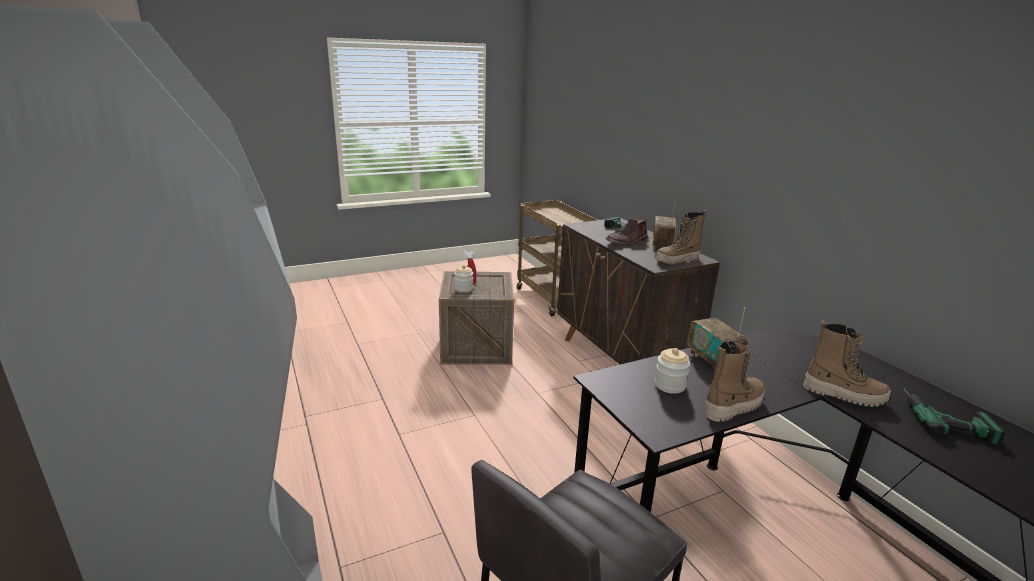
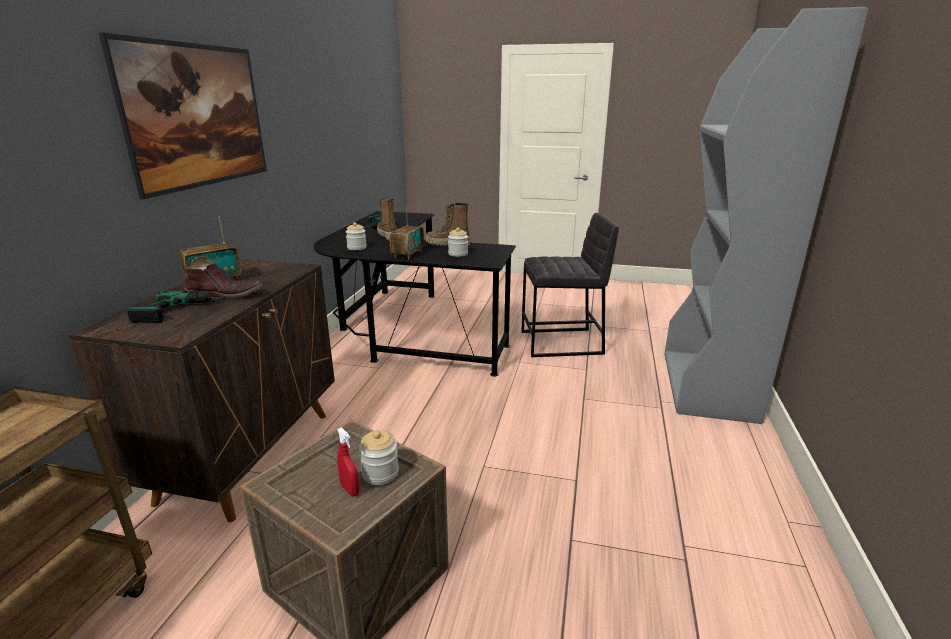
camera: 140 degrees left, 0 degrees up
(677, 260) = (265, 267): boot -> none
(739, 164) = (204, 150): none -> picture
(785, 351) = (357, 248): none -> jar

